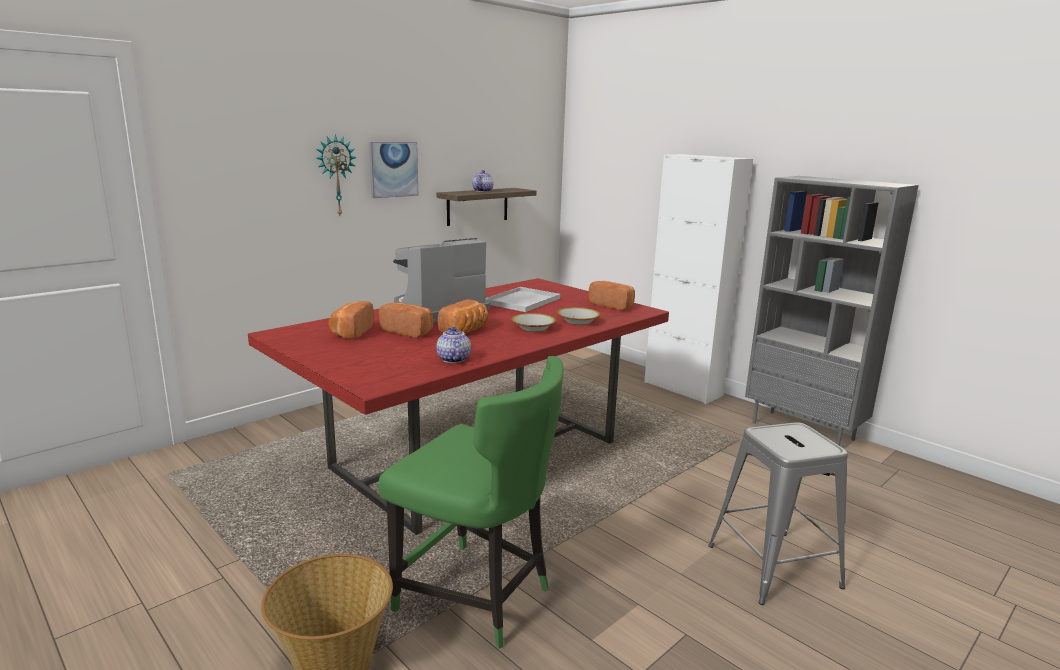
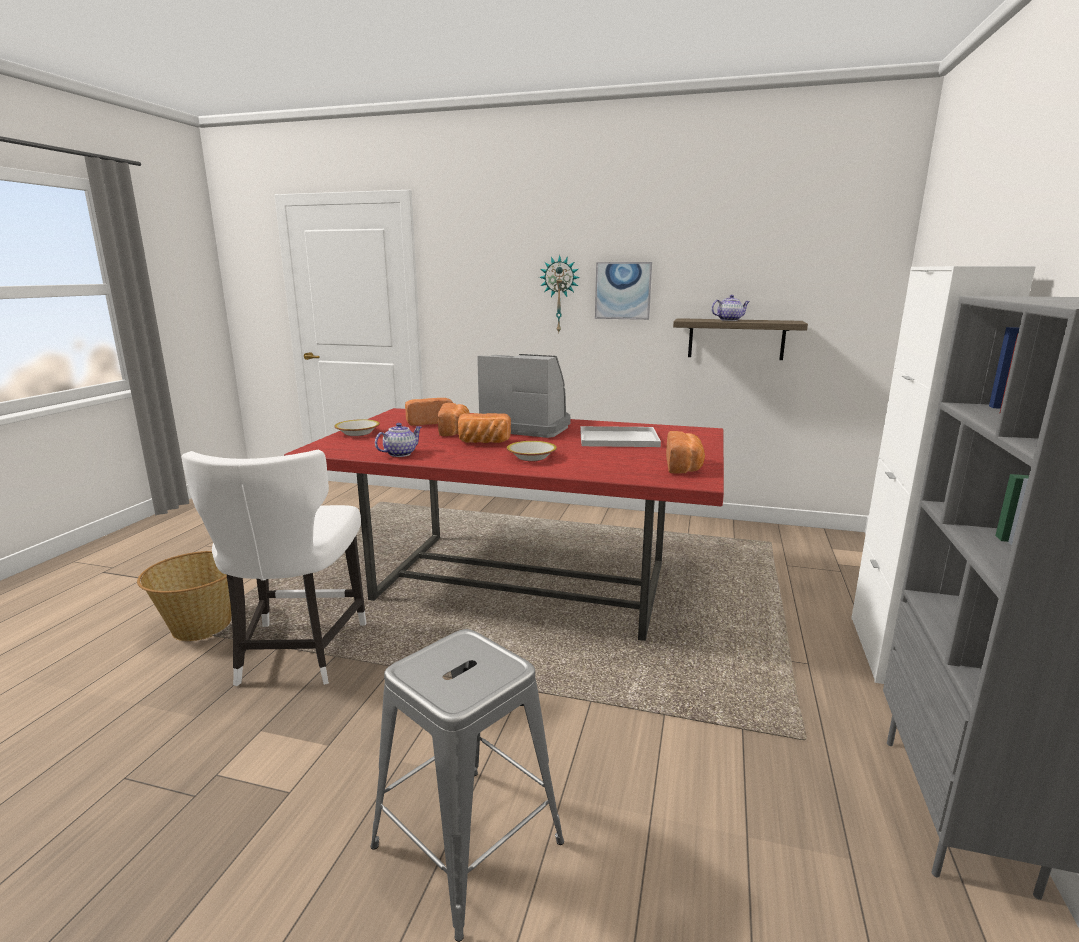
camera: 60 degrees right, 0 degrees up
(477, 597) = (298, 654): green chair -> white chair
(578, 321) = (587, 466): bowl -> bowl (357, 433)

